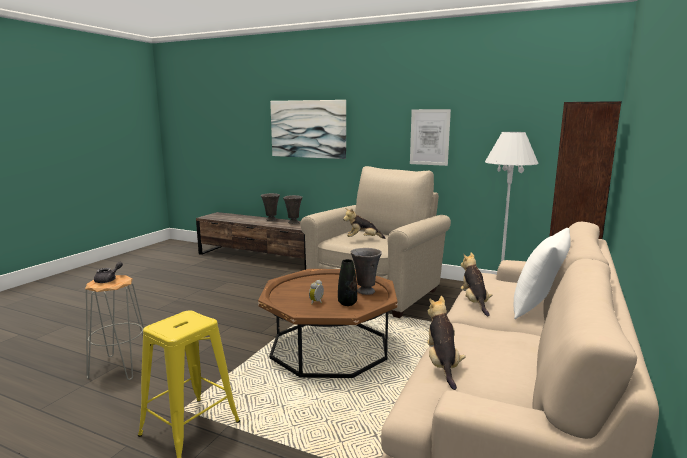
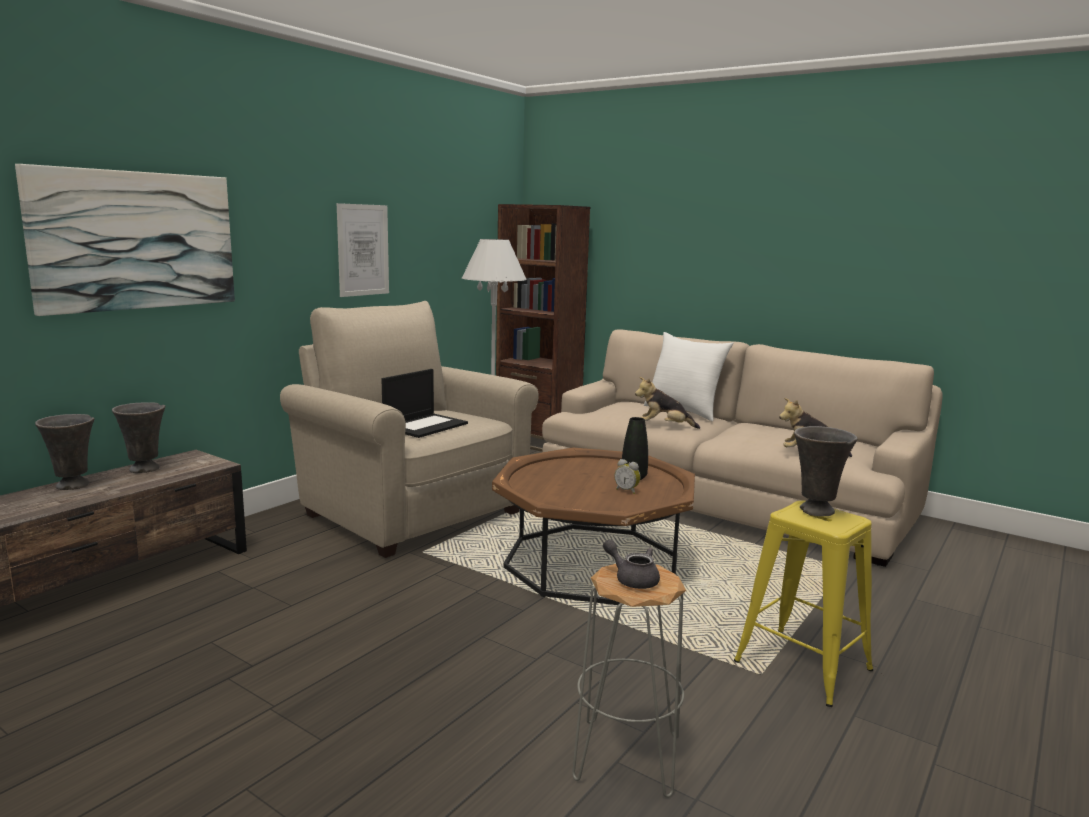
camera: 80 degrees left, 0 degrees up
(362, 239) = (425, 426): plush toy -> laptop
(365, 291) = (593, 466): grey vase -> grey vase (816, 511)

